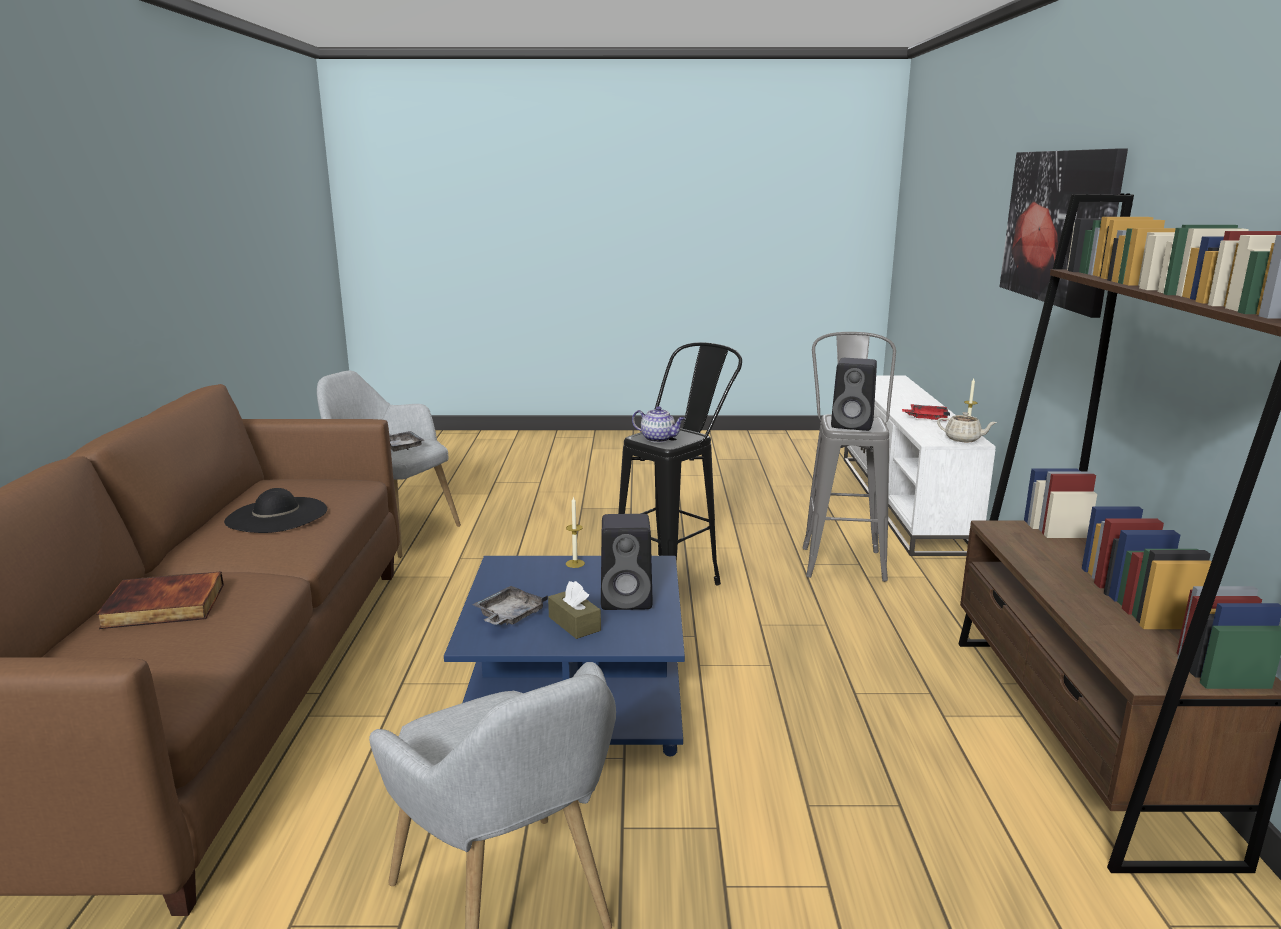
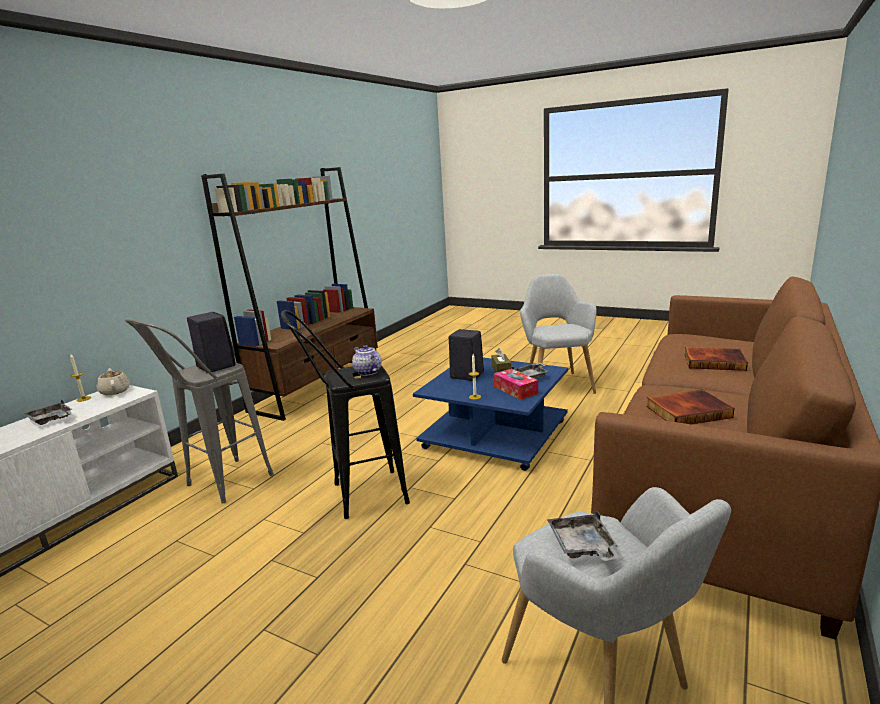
camera: 150 degrees left, 0 degrees up
(276, 515) = (687, 411): black hat -> book
(520, 584) = (515, 390): none -> tissue box
(926, 418) = (51, 420): red tray -> grey tray
(1059, 227) = (113, 206): picture -> none

